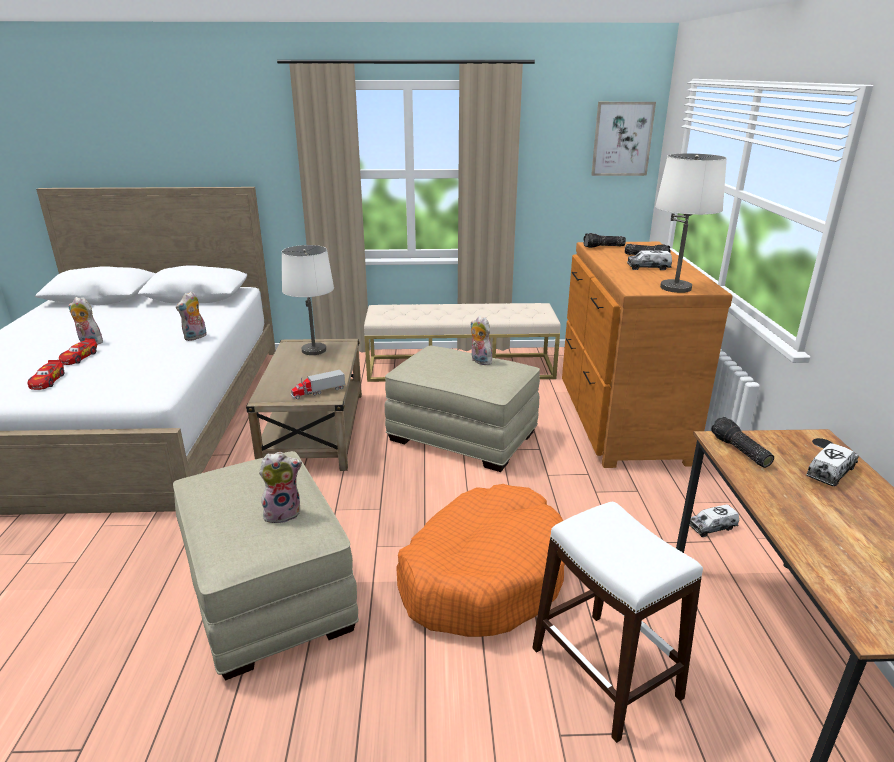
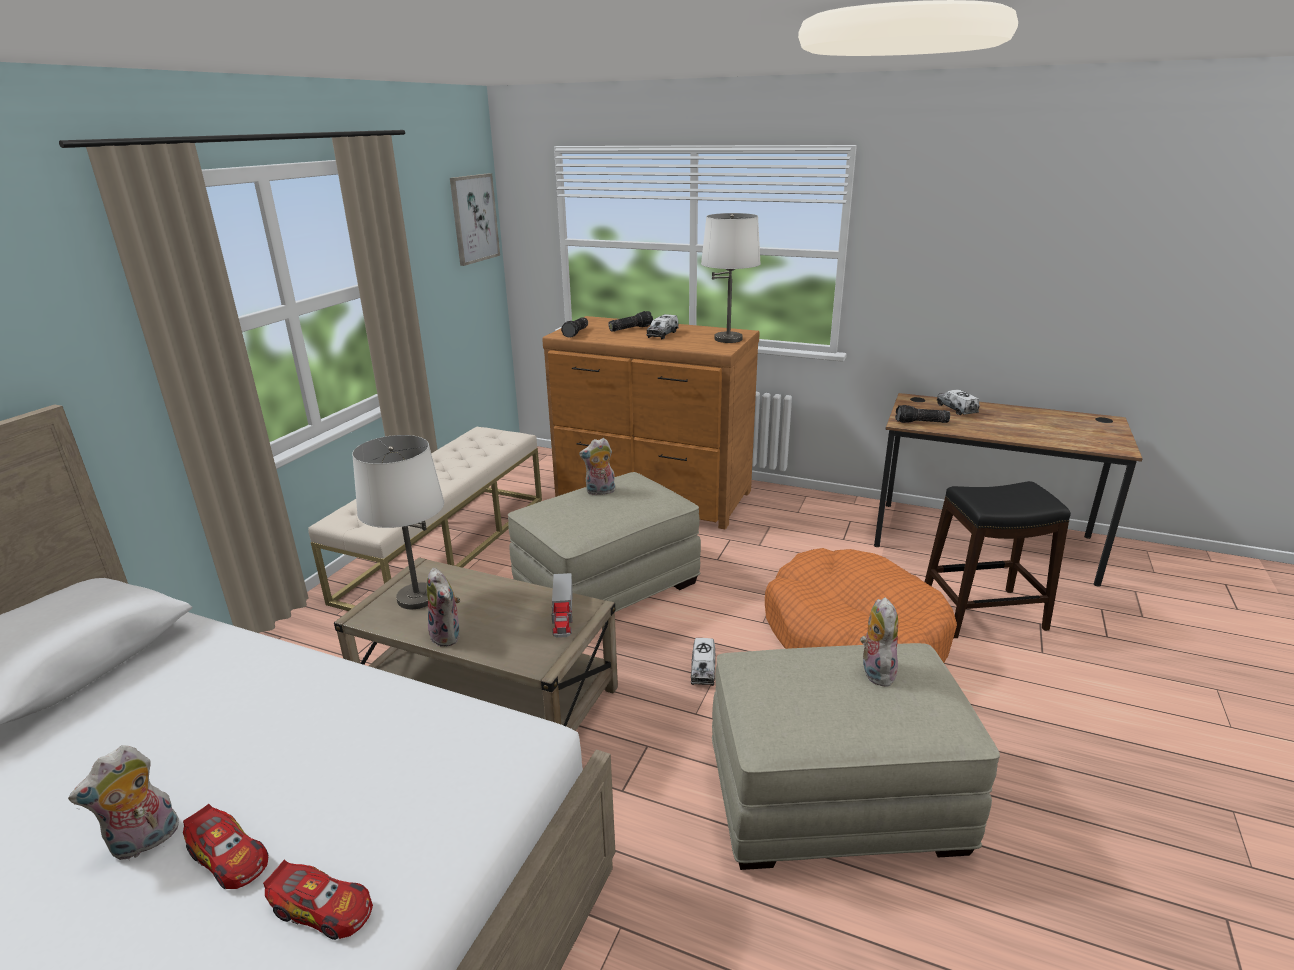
camera: 65 degrees left, 0 degrees up
(195, 337) = (313, 680): plush toy -> plush toy (448, 636)
(604, 673) = (983, 613): white stool -> black stool
(712, 527) = (833, 514): toy truck -> toy truck (703, 669)

